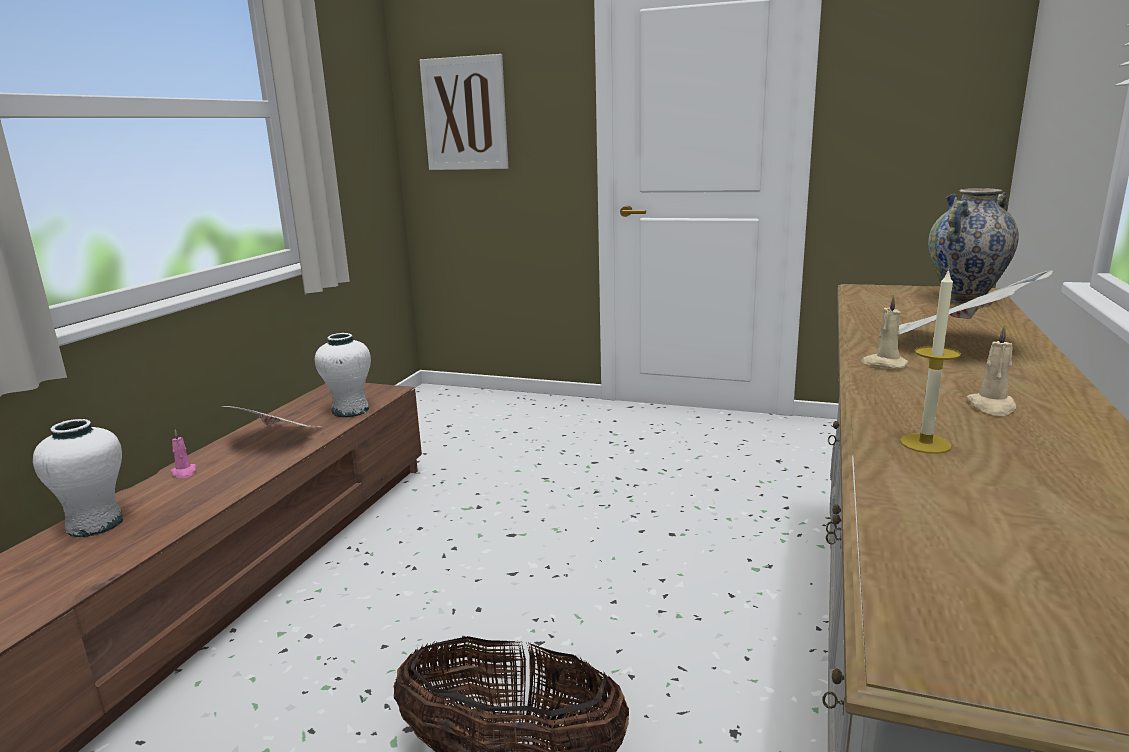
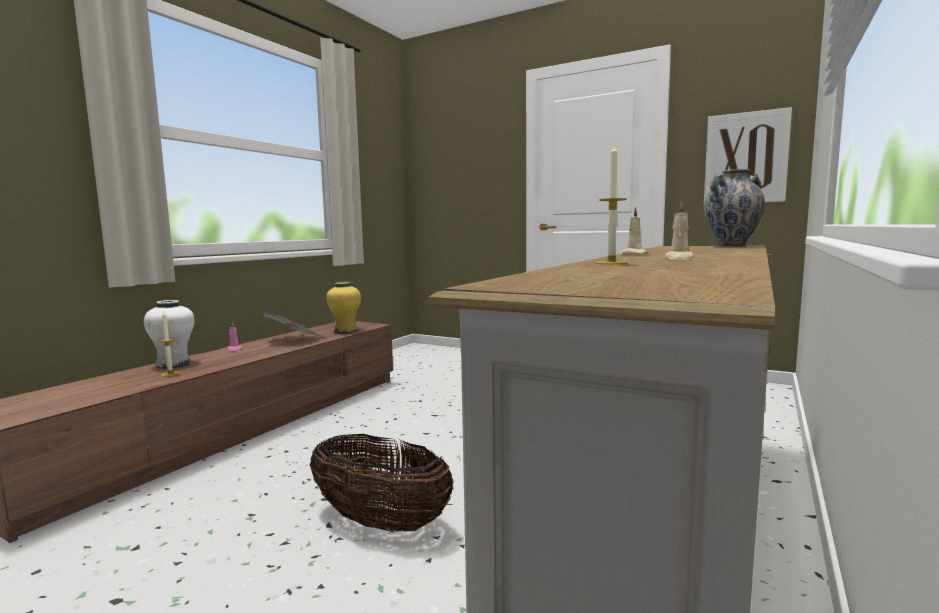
camera: 10 degrees right, 10 degrees down
(103, 551) = (170, 374): none -> candle
(350, 410) = (345, 331): white vase -> yellow vase
(465, 114) = (447, 169): picture -> picture (745, 158)
(954, 344) = (693, 252): newspaper -> none

